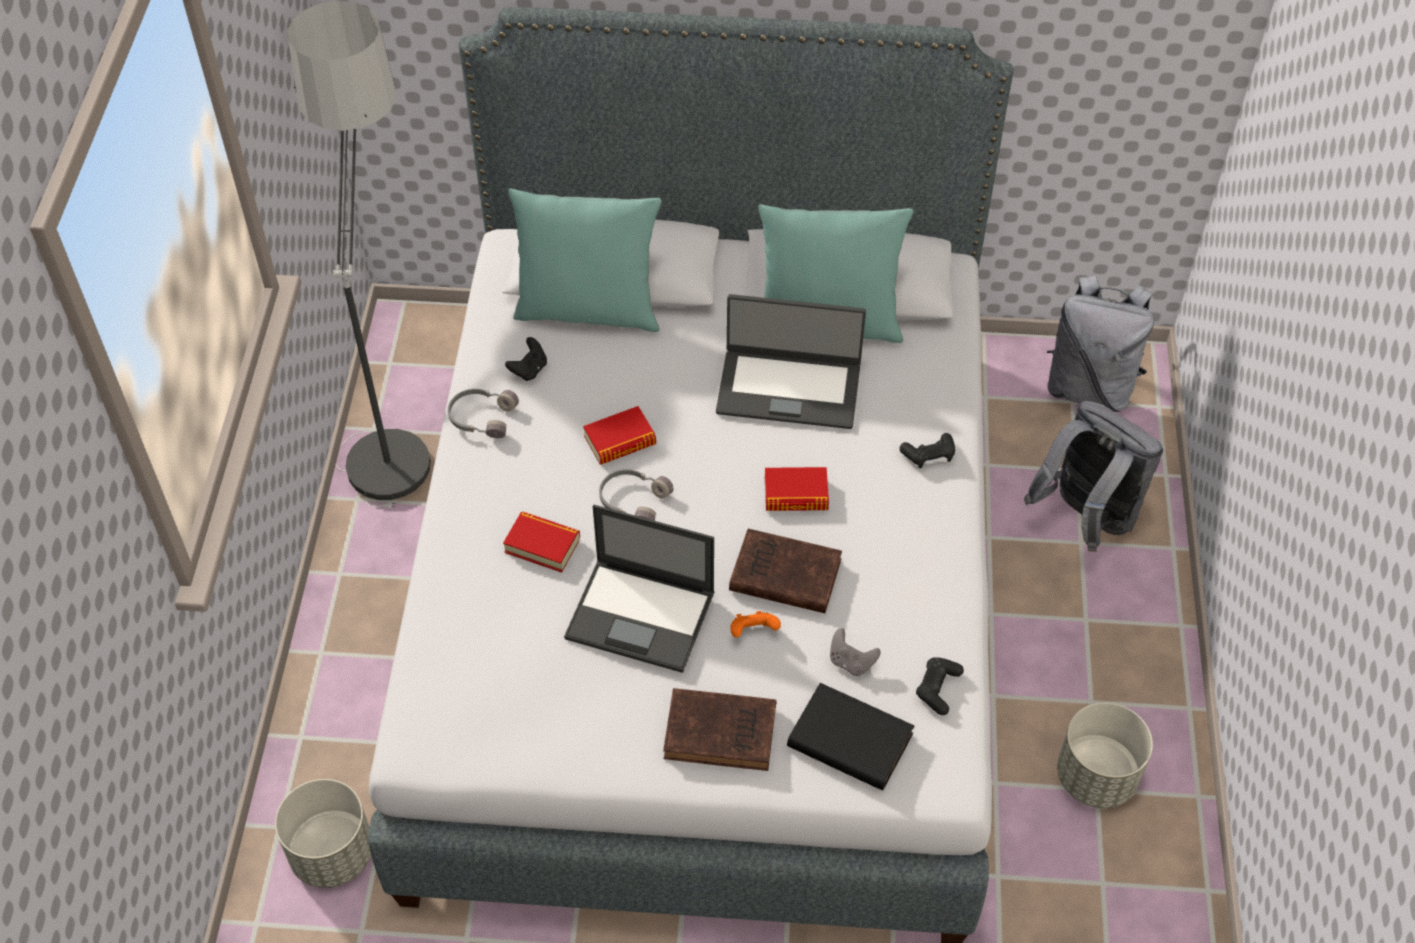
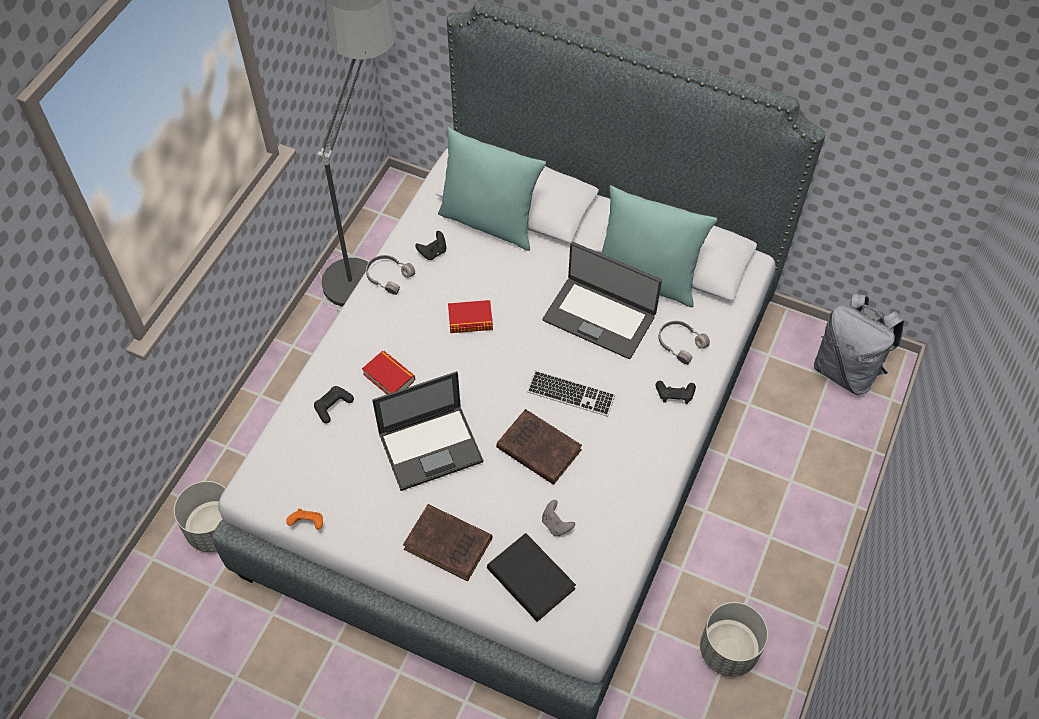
camera: 20 degrees right, 5 degrees up
(633, 500) = (461, 364): grey headphones -> grey headphones (680, 343)
(642, 615) = (431, 447): laptop -> laptop turned 60 degrees counterclockwise
(753, 632) = (500, 482): orange game controller -> orange game controller (308, 524)
(796, 494) = (571, 394): book -> keyboard
(938, 688) = (606, 563): black game controller -> black game controller (333, 406)
(1085, 518) = (801, 464): grey backpack -> none

